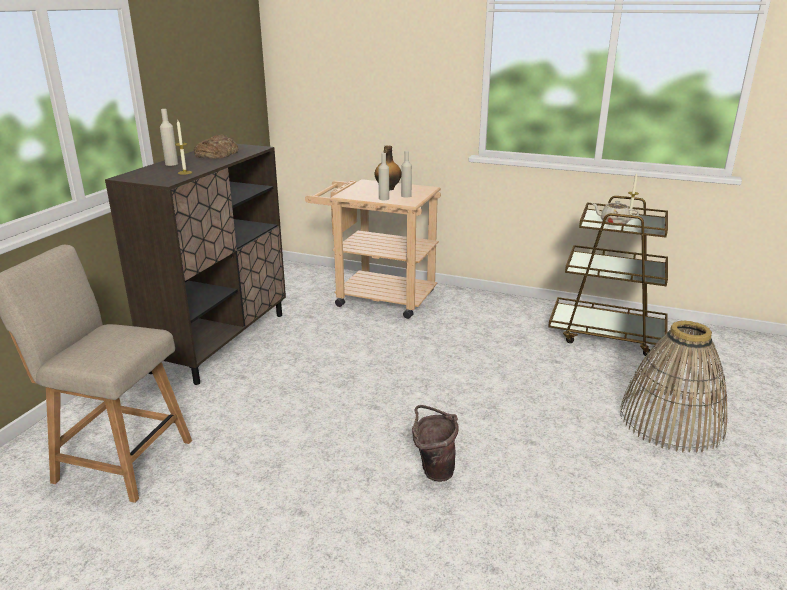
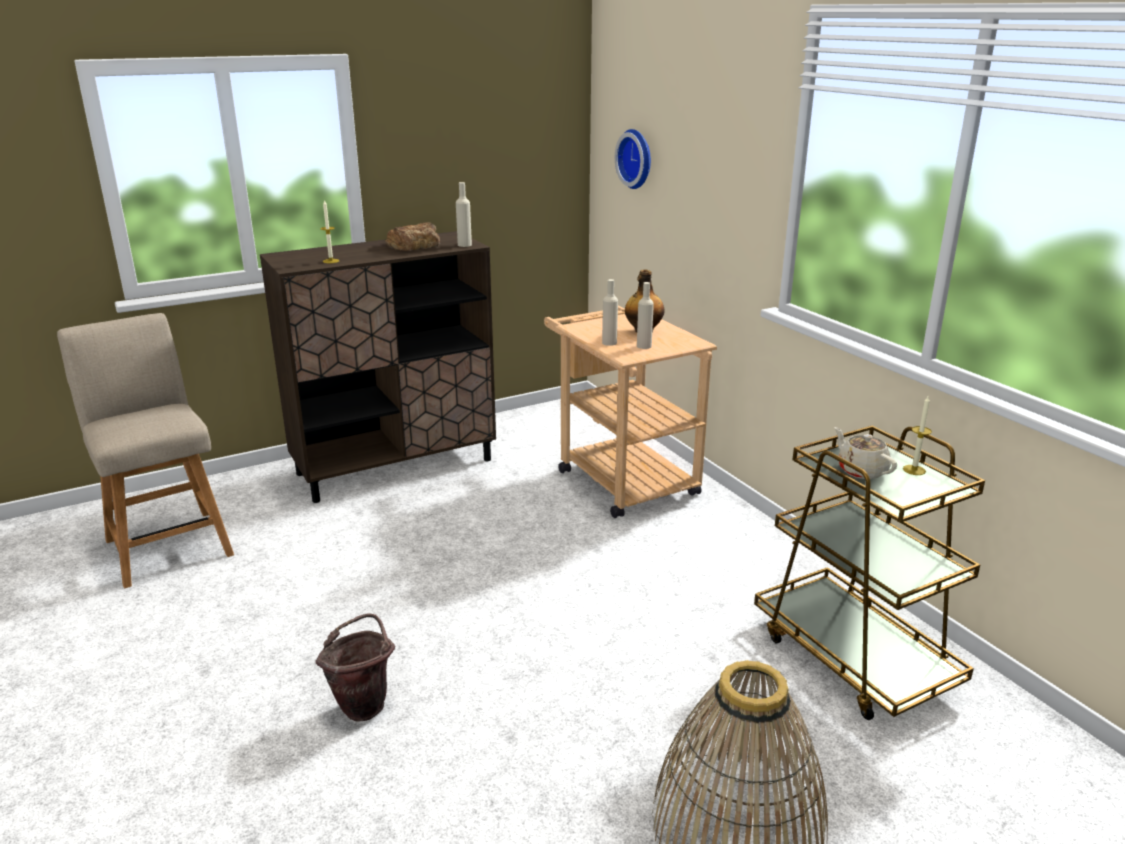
camera: 40 degrees right, 0 degrees up
(171, 164) = (347, 248): beige bottle -> beige bottle (464, 245)
(324, 74) = (637, 159): none -> wall clock

